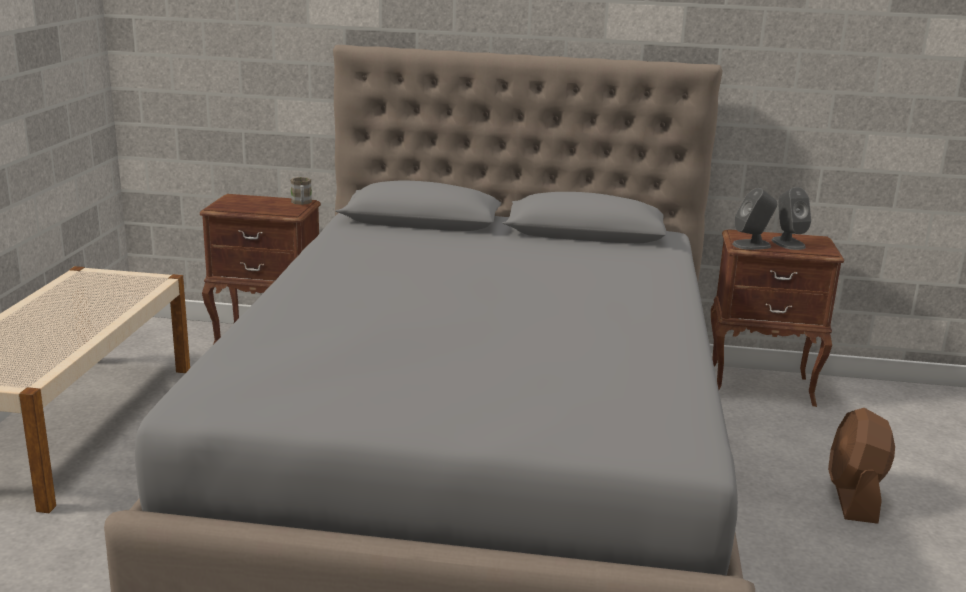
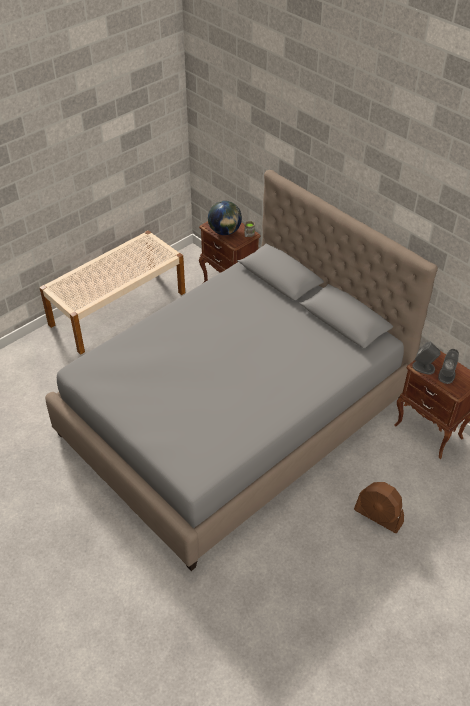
camera: 40 degrees right, 25 degrees up
(257, 207) = (224, 232): none -> globe
(853, 497) = (378, 516): brown fan -> brown fan turned 105 degrees counterclockwise

